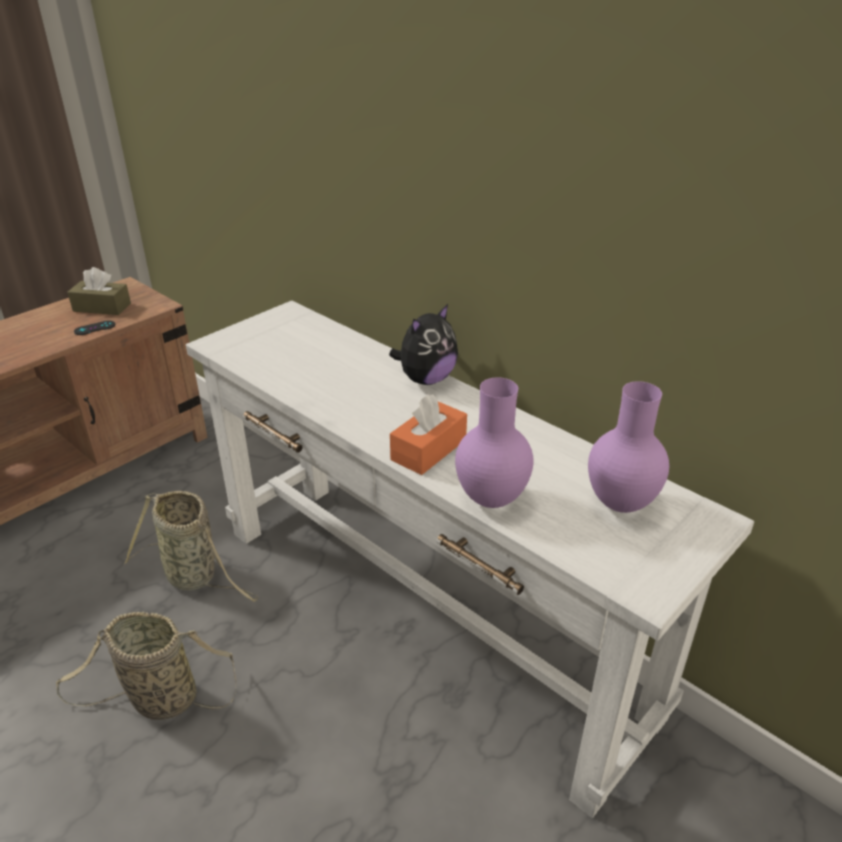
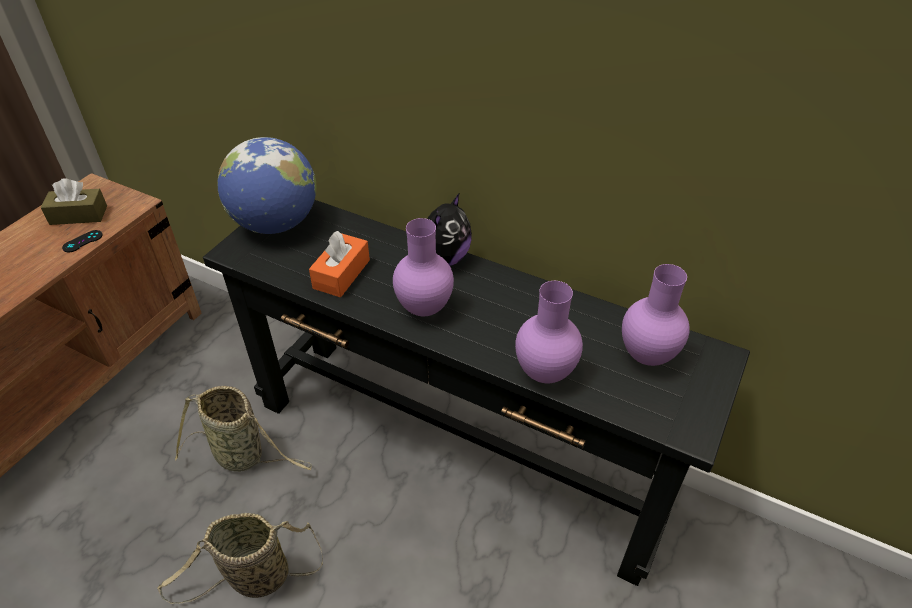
camera: 15 degrees left, 10 degrees up
(269, 327) = (276, 224): none -> globe
(383, 419) = (423, 309): none -> purple vase
(424, 616) = (458, 447): white console table -> black console table
(428, 449) = (474, 333): orange tissue box -> orange tissue box (341, 274)

